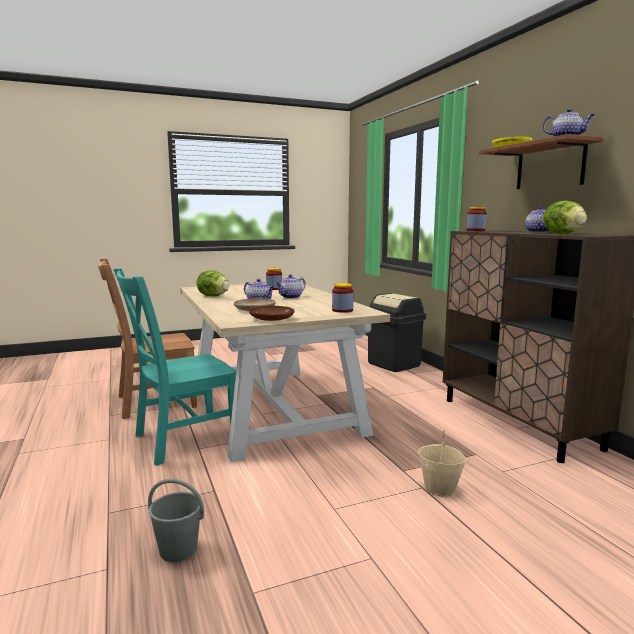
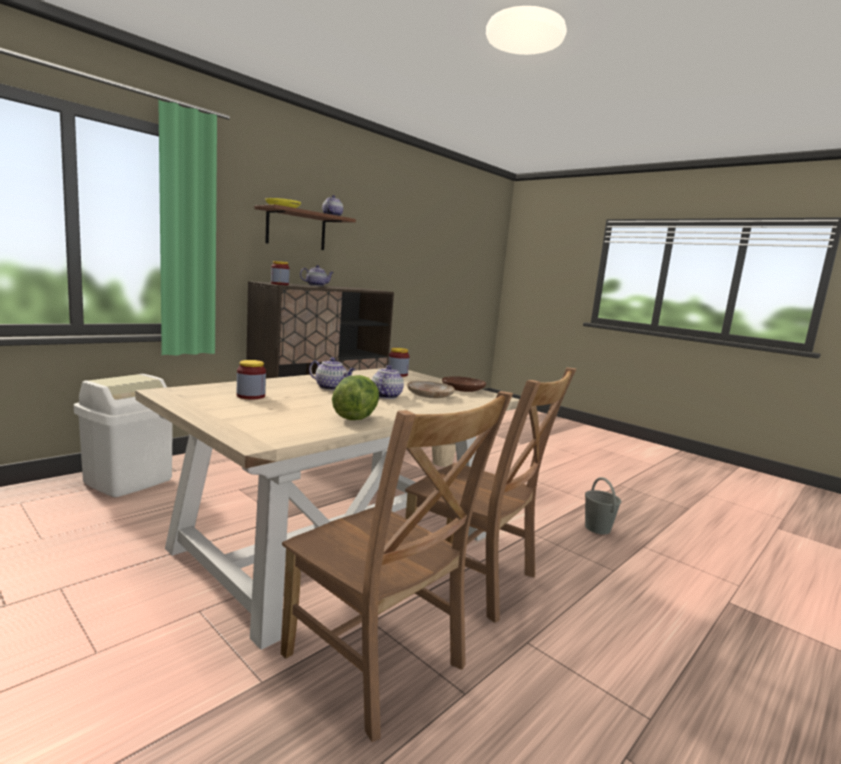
camera: 115 degrees left, 0 degrees up
(181, 440) = (474, 579): turquoise chair -> brown chair
(394, 364) = (128, 481): black trash can -> white trash can
(563, 234) = (357, 288): lettuce -> none

